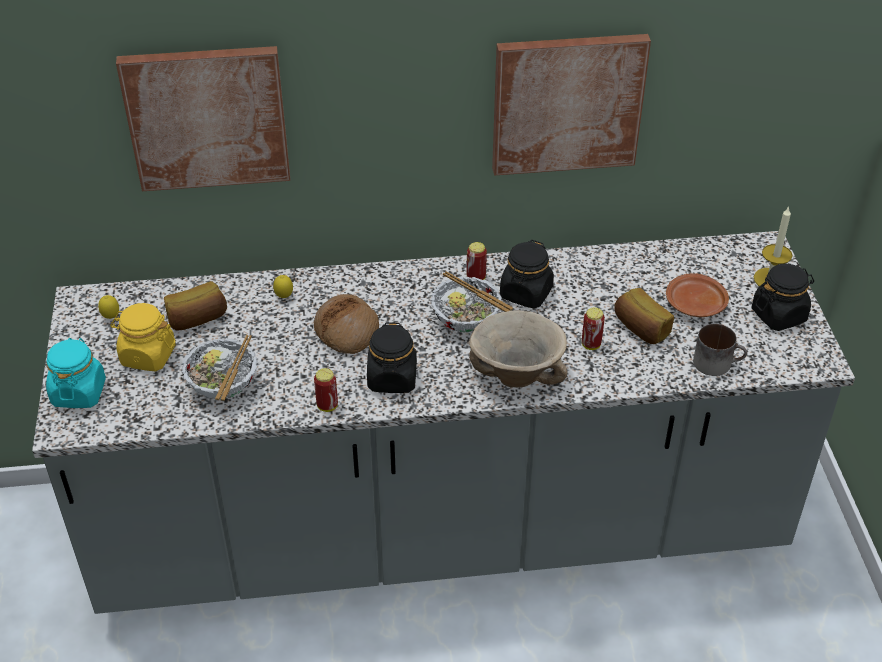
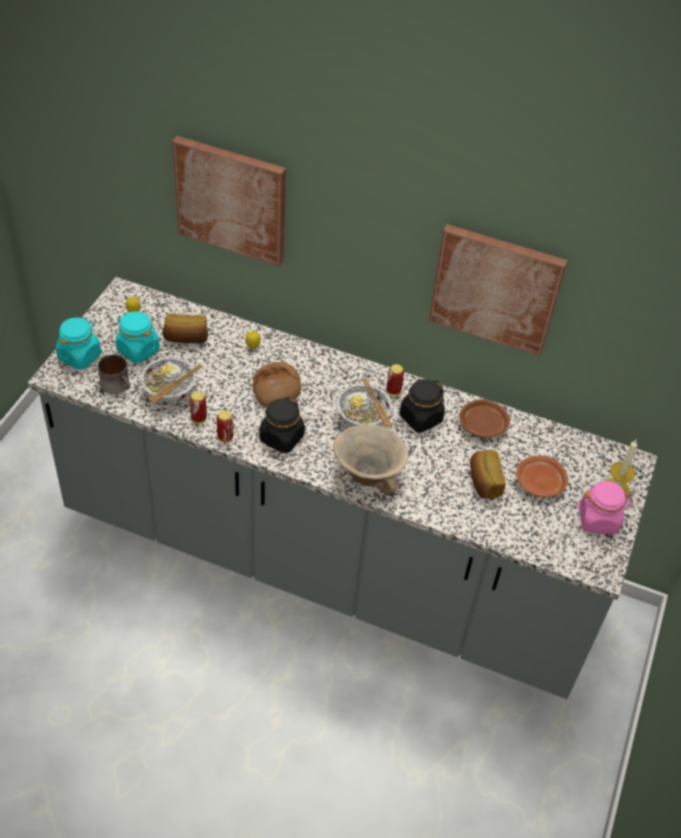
camera: 25 degrees right, 5 degrees up
(148, 356) = (138, 350): yellow jar -> turquoise jar
(591, 345) = (438, 477): can -> can (198, 418)
(595, 272) = (483, 424): none -> brown plate
(717, 362) = (521, 533): mug -> mug (118, 385)
(779, 315) = (598, 520): black jar -> pink jar

